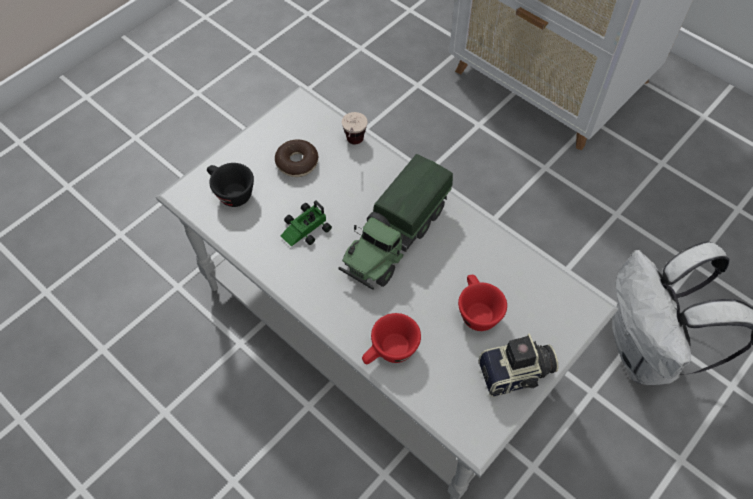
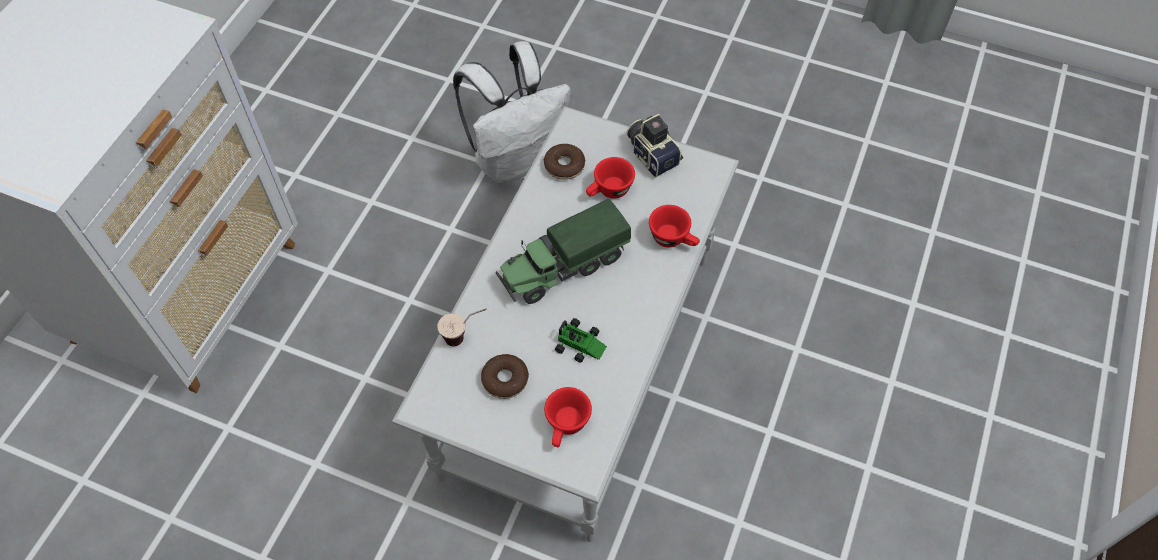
camera: 110 degrees left, 0 degrees up
(230, 193) = (566, 426): black cup -> red cup
(395, 239) = (563, 268): toy truck -> toy truck turned 135 degrees clockwise
(525, 279) = (564, 166): none -> donut

